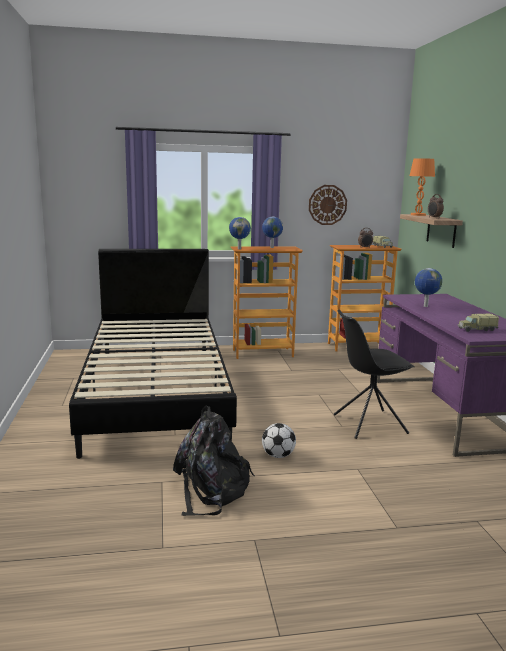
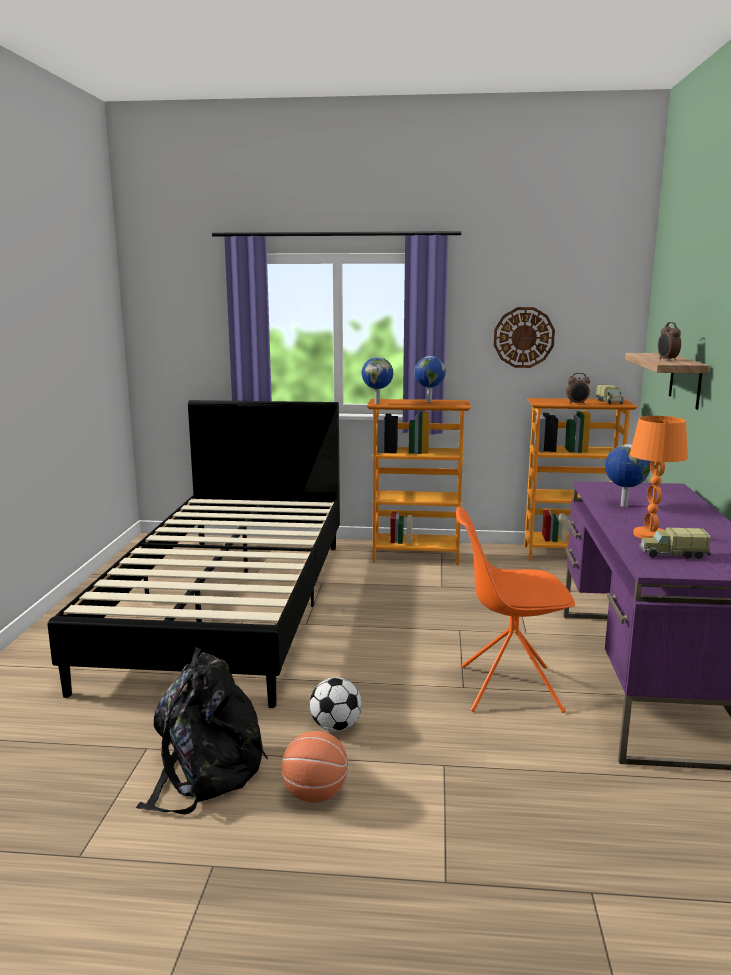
camera: 15 degrees right, 0 degrees up
(291, 493) = (316, 794): none -> basketball
(368, 424) = (507, 688): black chair -> orange chair
(418, 215) = (651, 354): orange table lamp -> orange table lamp (649, 535)

